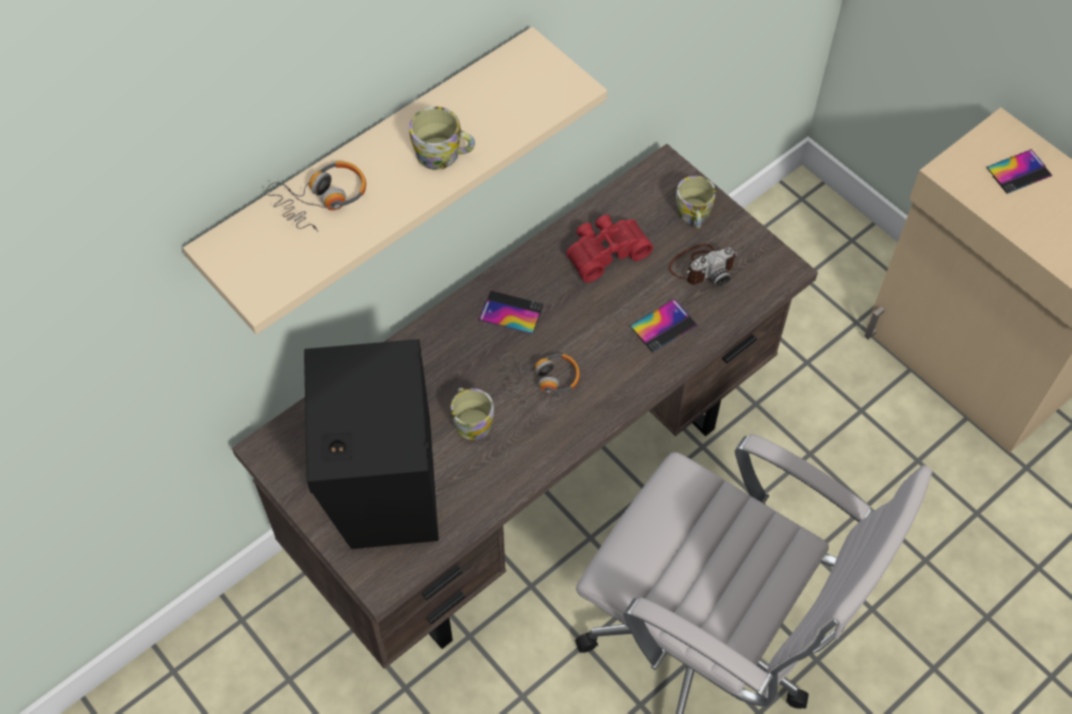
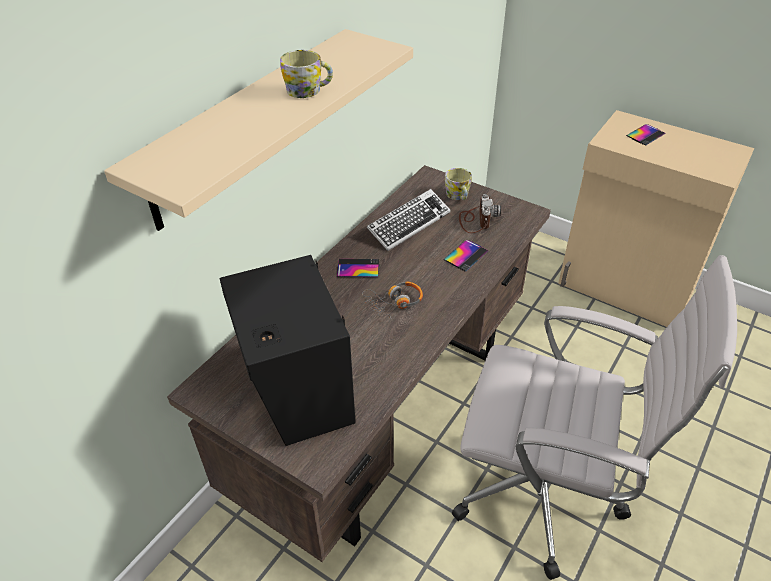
camera: 15 degrees left, 15 degrees down
(322, 200) = (219, 126): headphones -> none
(471, 420) = (352, 337): mug -> none
(605, 251) = (409, 224): red binoculars -> keyboard
(702, 267) = (476, 220): camera -> camera turned 45 degrees counterclockwise

